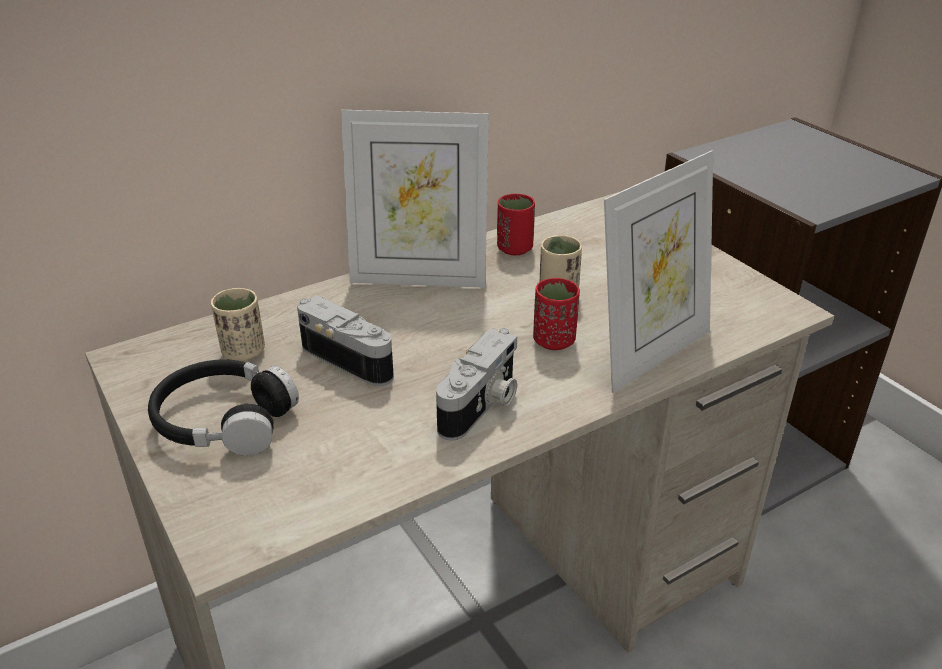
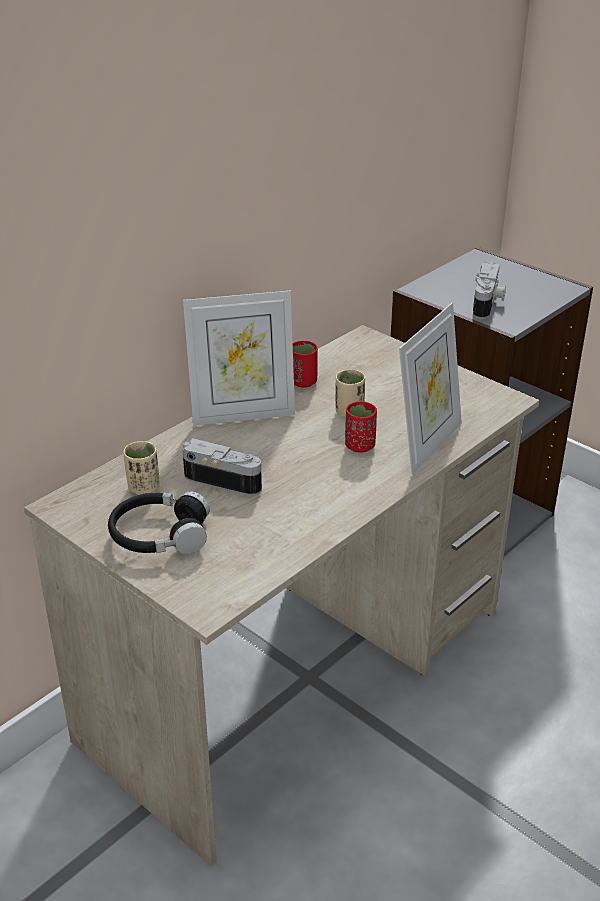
camera: 15 degrees left, 0 degrees up
(482, 405) = (330, 496): camera -> camera (488, 304)

